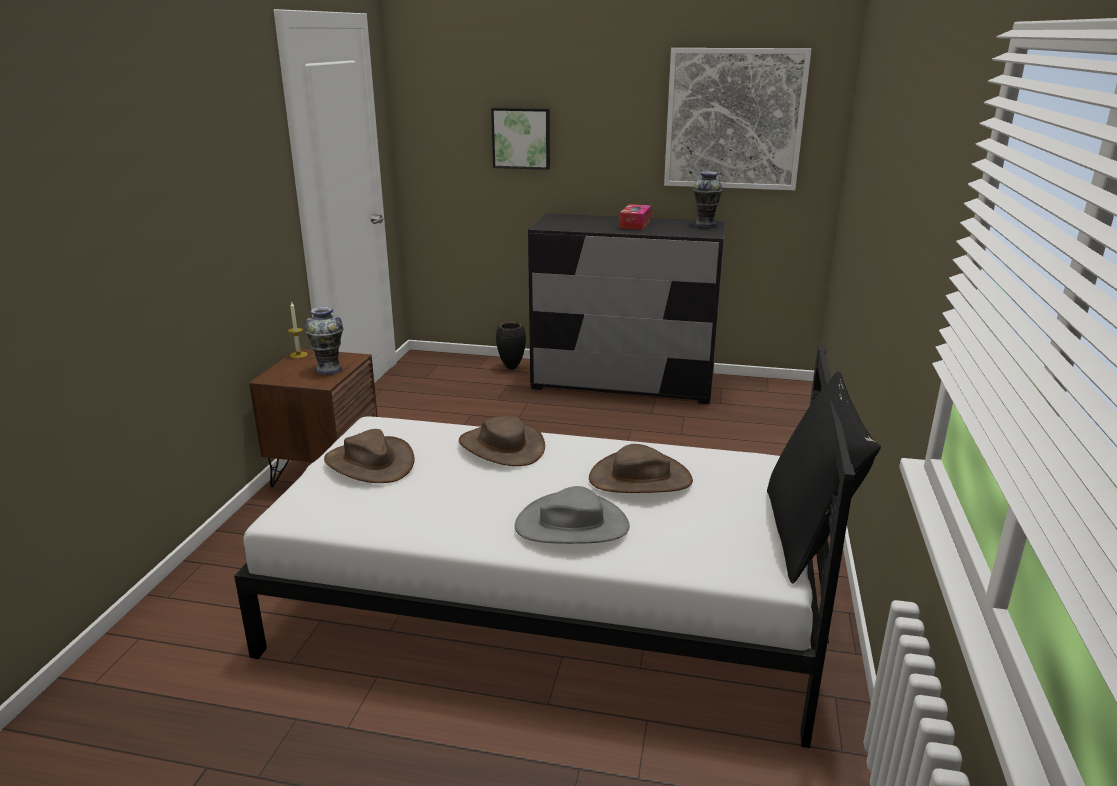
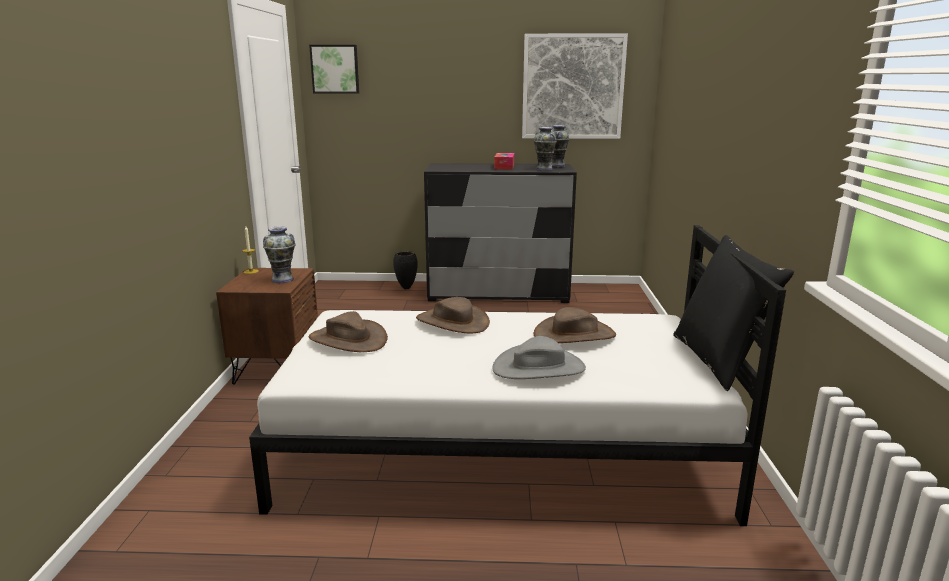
camera: 10 degrees left, 5 degrees down
(521, 138) = (409, 105): picture -> picture (335, 69)
(683, 231) = (544, 169): none -> vase

